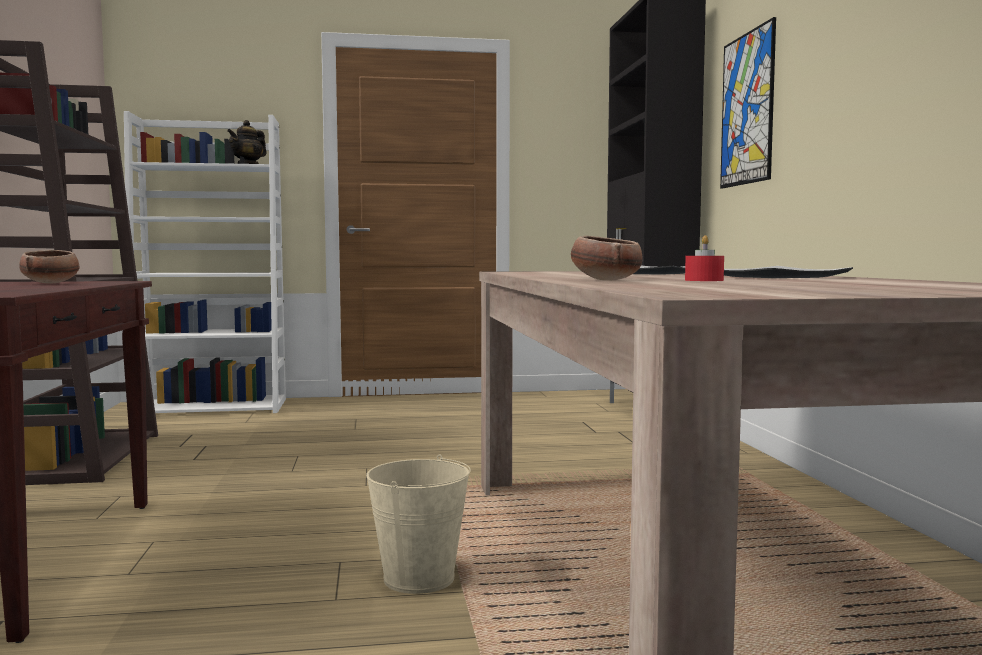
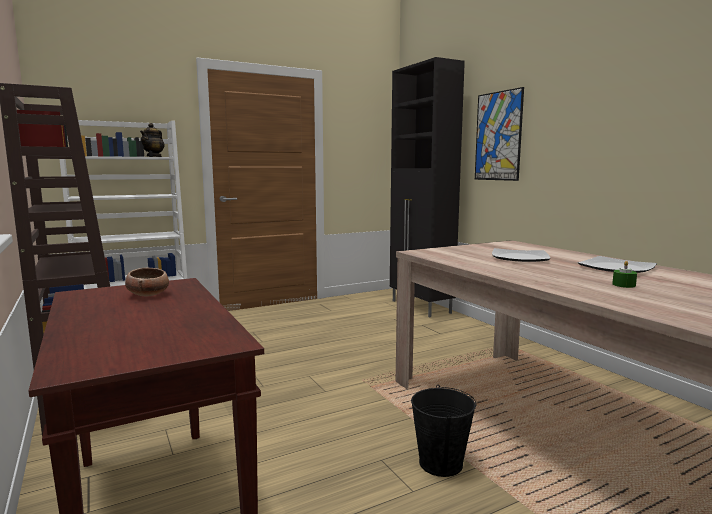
camera: 20 degrees left, 5 degrees up
(418, 578) = (440, 463): beige bucket -> black bucket
(605, 280) = (580, 289): bowl -> none
(704, 280) = (623, 285): red candle -> green candle

